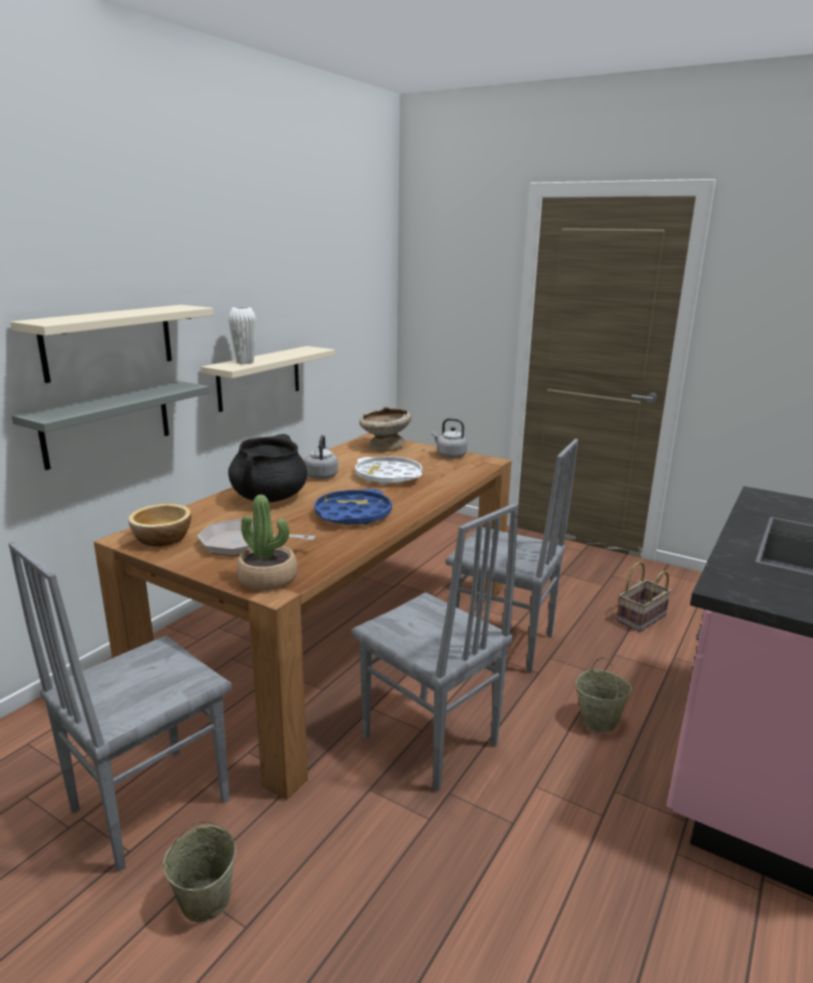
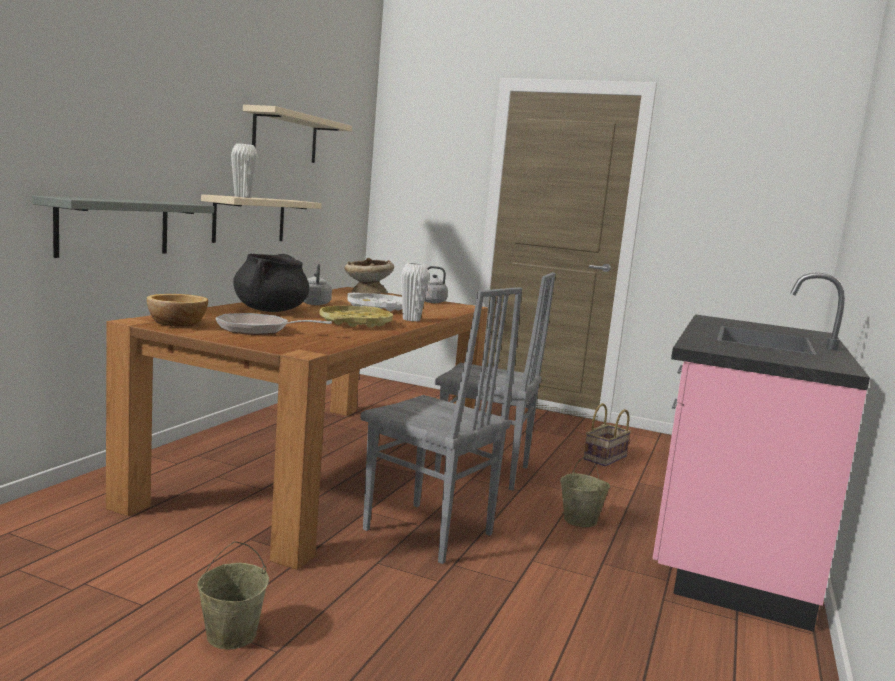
camera: 10 degrees left, 10 degrees down
(109, 341) = (126, 148): beige shelf -> beige shelf (285, 137)
(148, 804) = (154, 573): grey chair -> none
(268, 578) = (293, 346): potted plant -> none
(353, 514) = (355, 322): blue tray -> yellow tray
(416, 500) = (411, 319): none -> white vase

